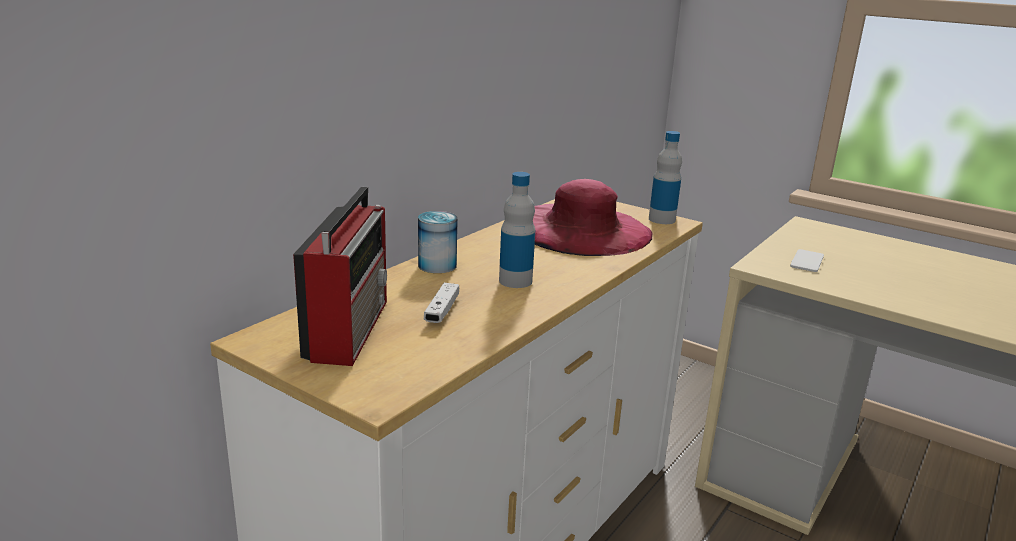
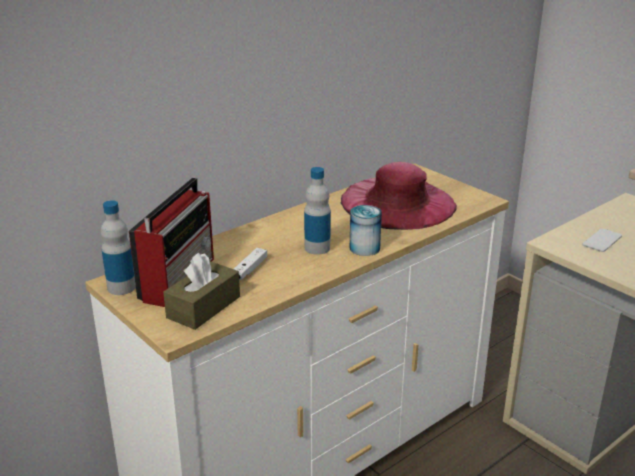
camera: 15 degrees right, 5 degrees up
(403, 361) = (203, 307): none -> brown tissue box
(437, 265) = (265, 230): can -> can (364, 248)
(662, 219) = (473, 196): bottle -> bottle (121, 287)

